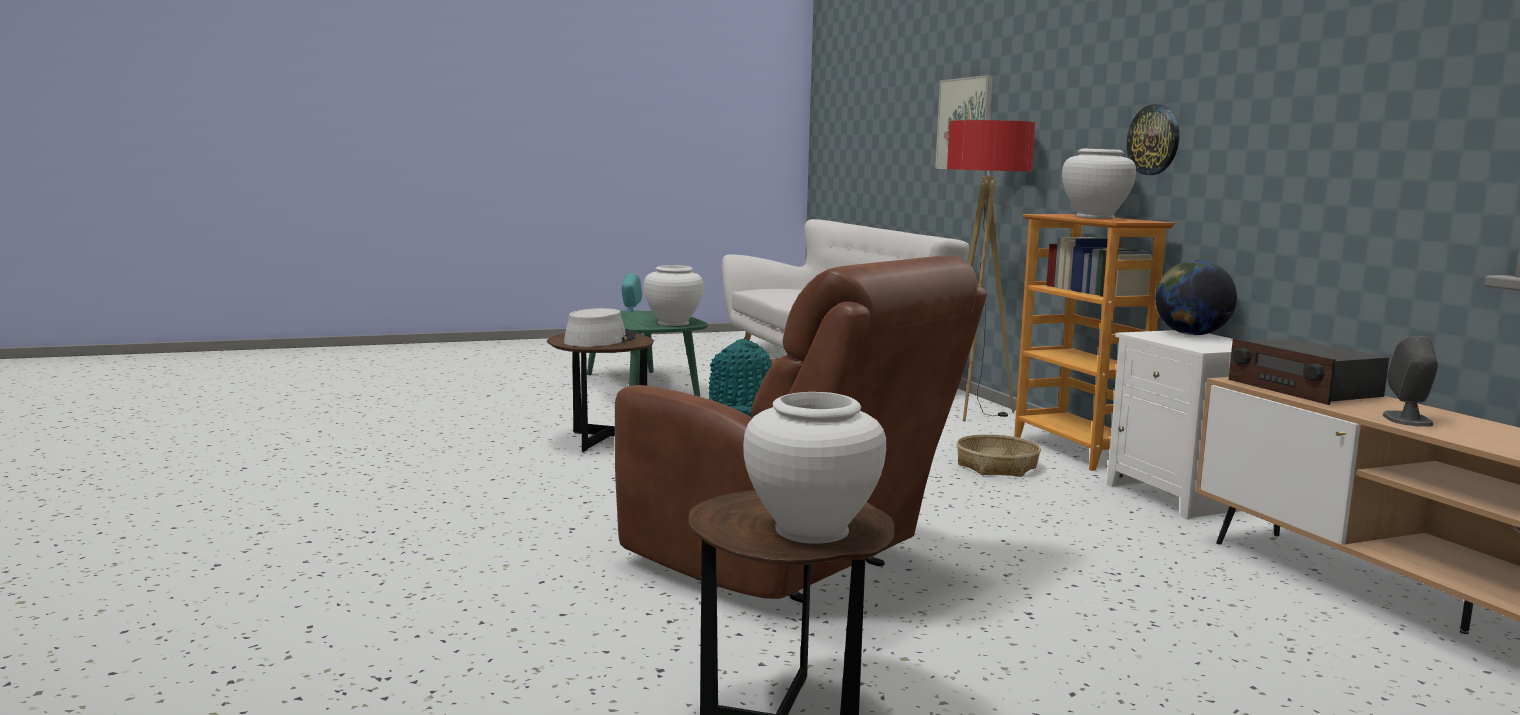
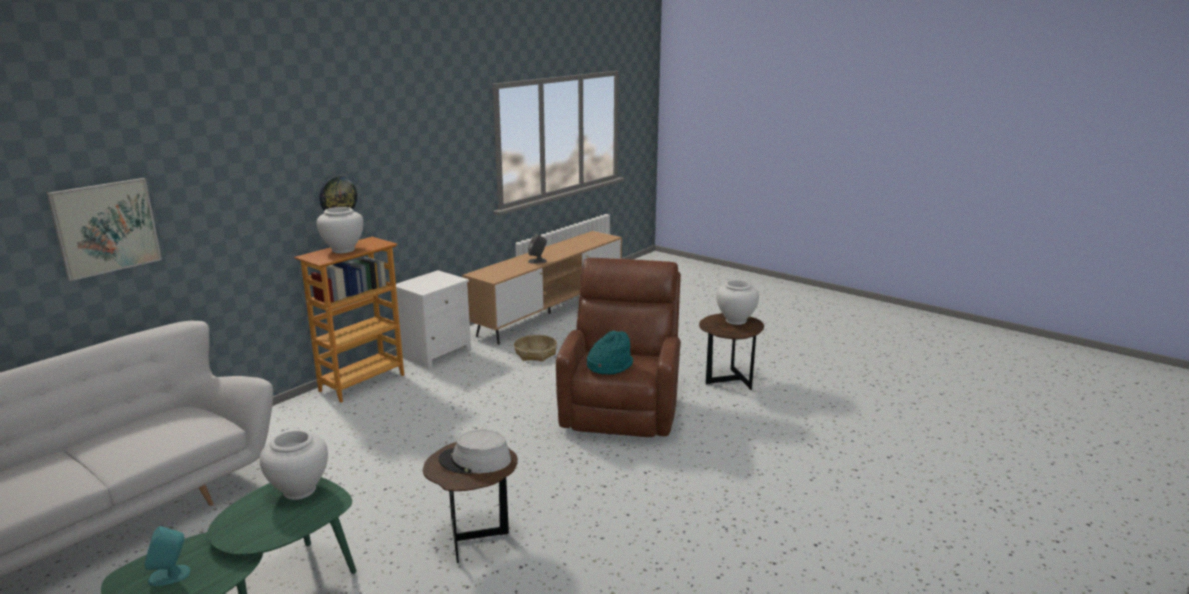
camera: 120 degrees left, 10 degrees up
(974, 413) = (269, 425): floor lamp -> none
(997, 467) = (417, 396): basket -> basket (535, 354)
(1191, 334) = (413, 283): globe -> none
(1303, 389) = (499, 271): radio -> none

